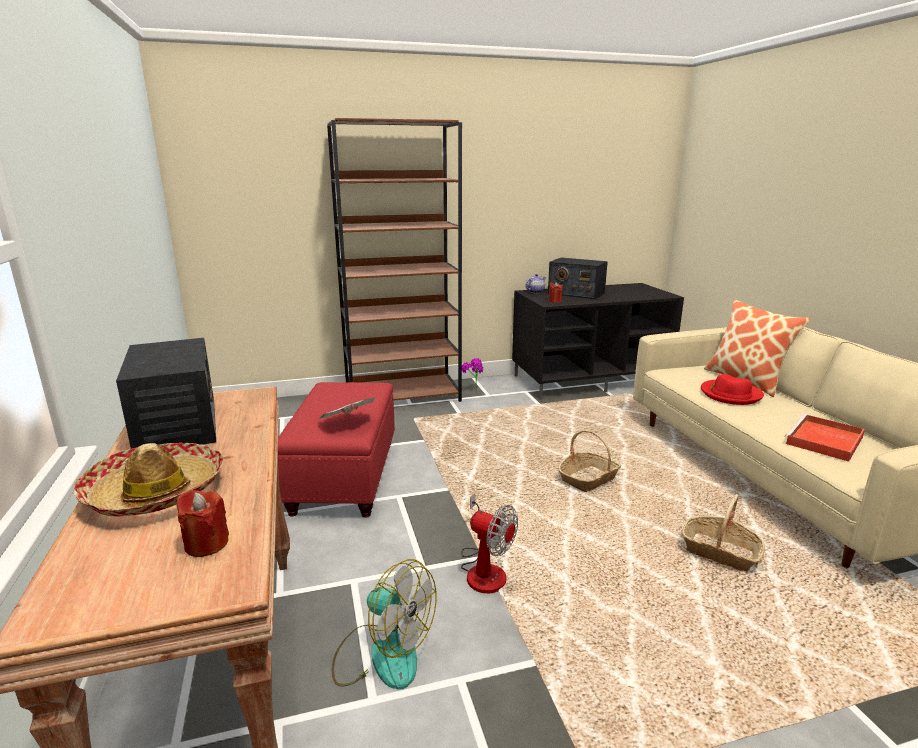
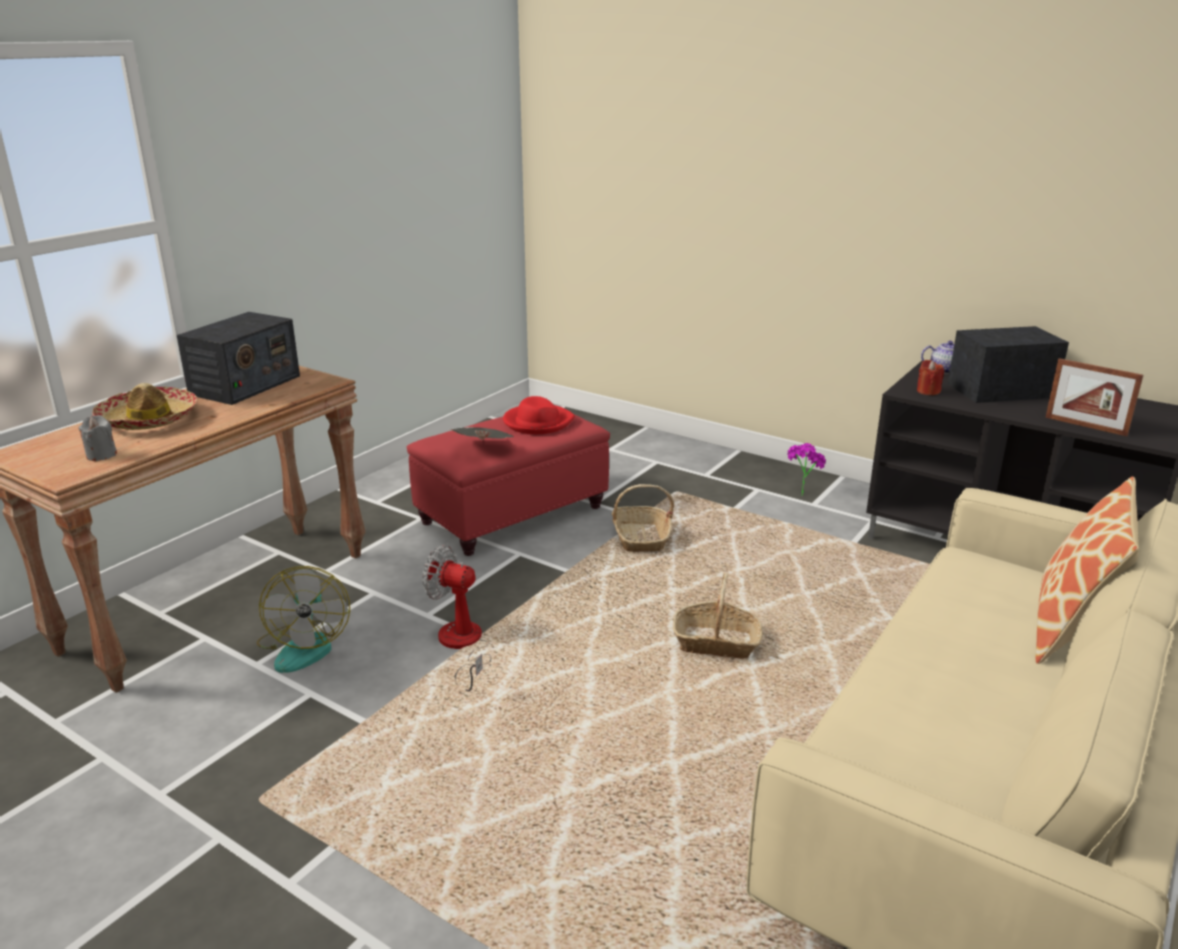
camera: 50 degrees right, 5 degrees up
(206, 544) = (101, 455): red candle -> grey candle
(403, 396) = (715, 464): brown bookcase -> none
(484, 569) = (462, 646): fan -> fan turned 120 degrees clockwise
(575, 293) = (1001, 390): radio -> radio turned 90 degrees clockwise
(635, 297) = (1085, 426): none -> picture frame
(720, 552) = (683, 787): basket -> basket (641, 538)
(730, 394) = (968, 625): red hat -> red hat (537, 422)
(824, 441) = (918, 735): red tray -> none

